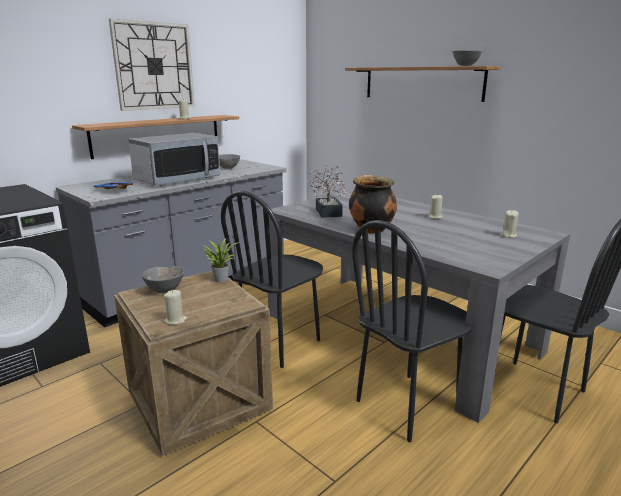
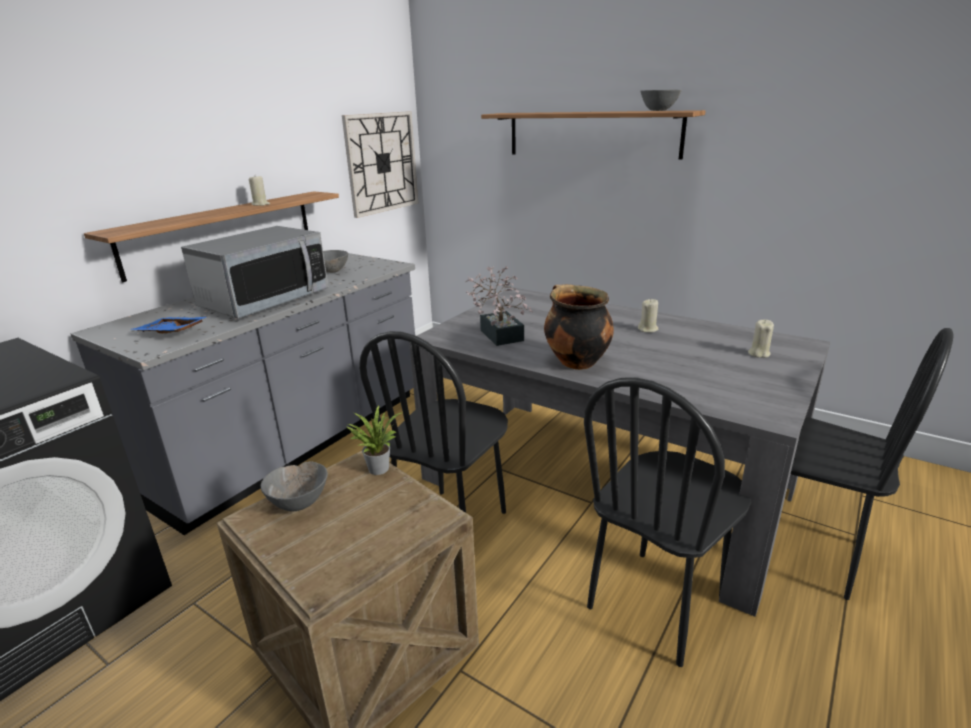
camera: 10 degrees left, 5 degrees up
(154, 66) = (204, 127): wall clock -> wall clock (382, 163)
(176, 320) = (338, 567): beige candle -> none

